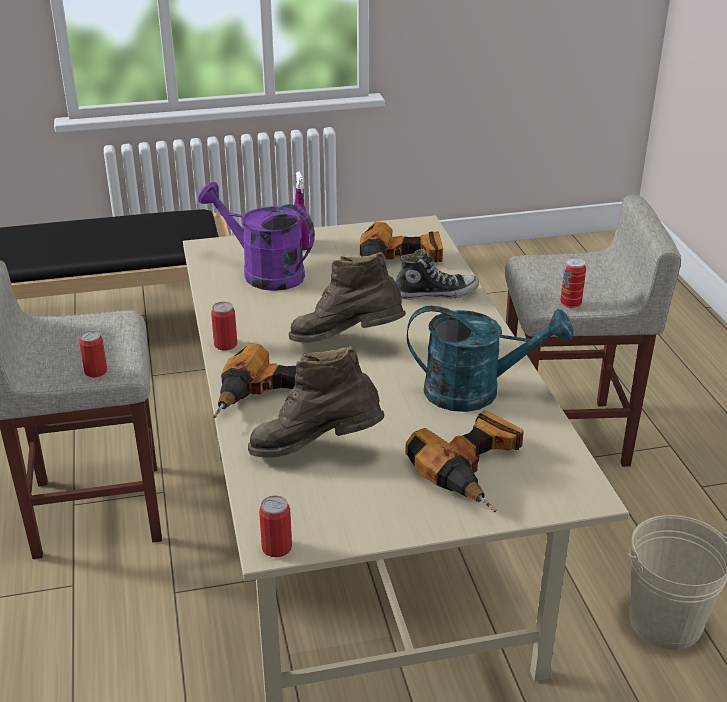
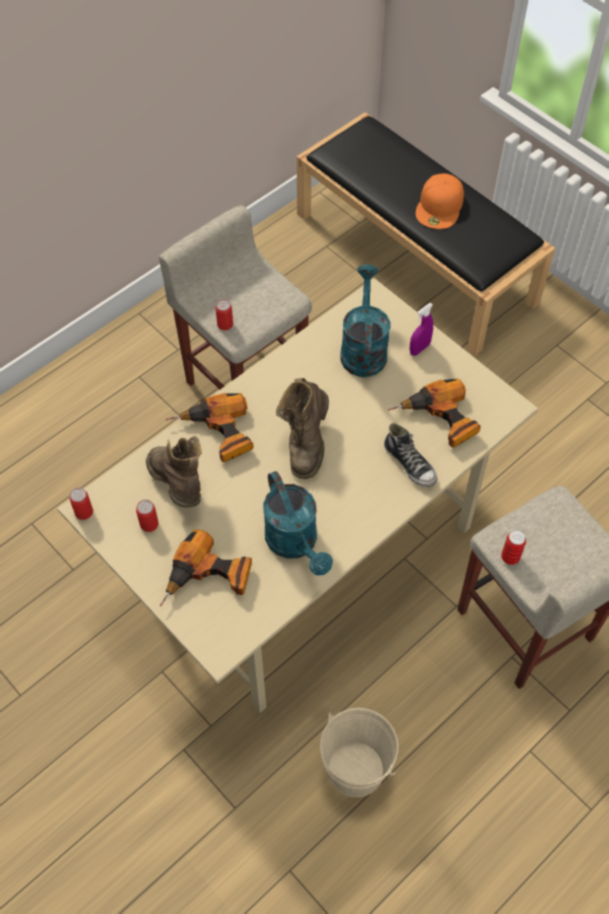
camera: 60 degrees right, 25 degrees up
(103, 237) = (440, 207): none -> orange cap
(225, 344) = (259, 379): can -> can (149, 524)
(263, 272) = (363, 348): purple watering can -> turquoise watering can
(347, 343) = (306, 443): brown boot -> brown boot turned 150 degrees counterclockwise

